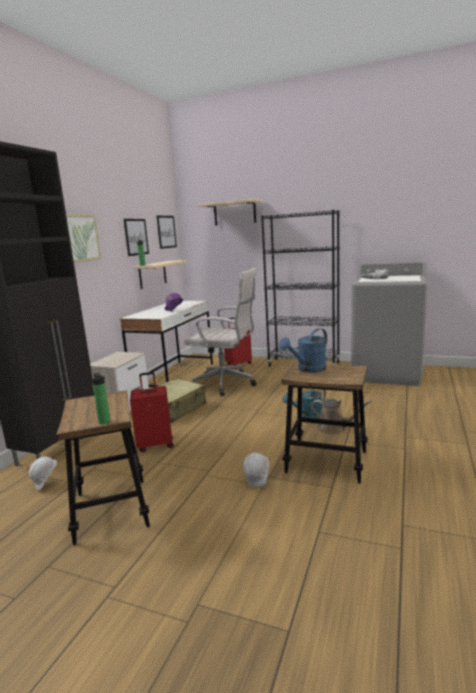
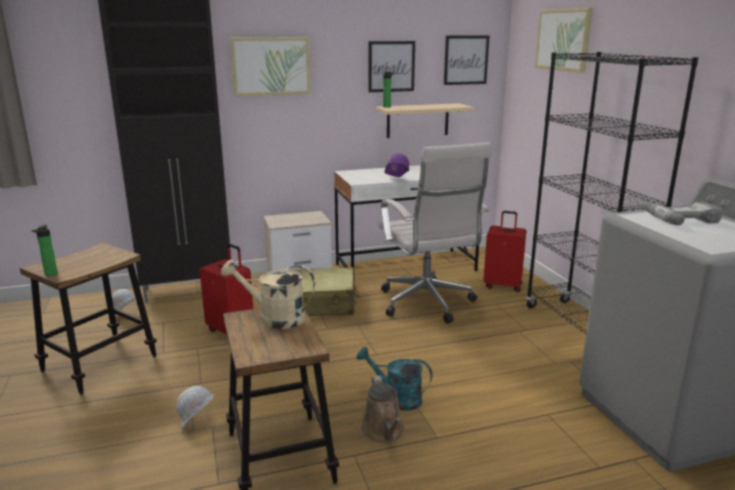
camera: 50 degrees right, 5 degrees up
(234, 213) = (563, 39): beige shelf -> picture
(308, 369) = (274, 318): blue watering can -> beige watering can

